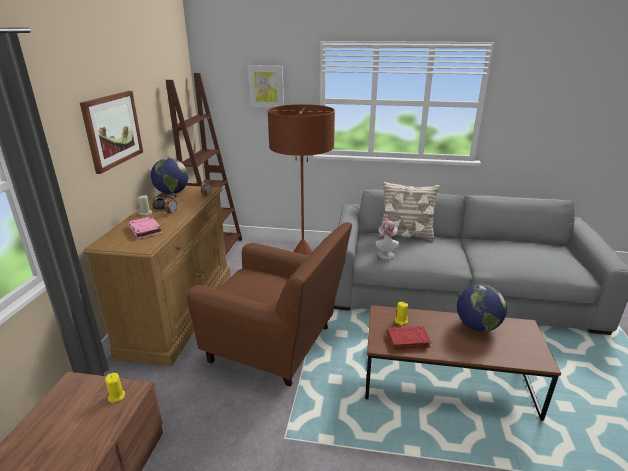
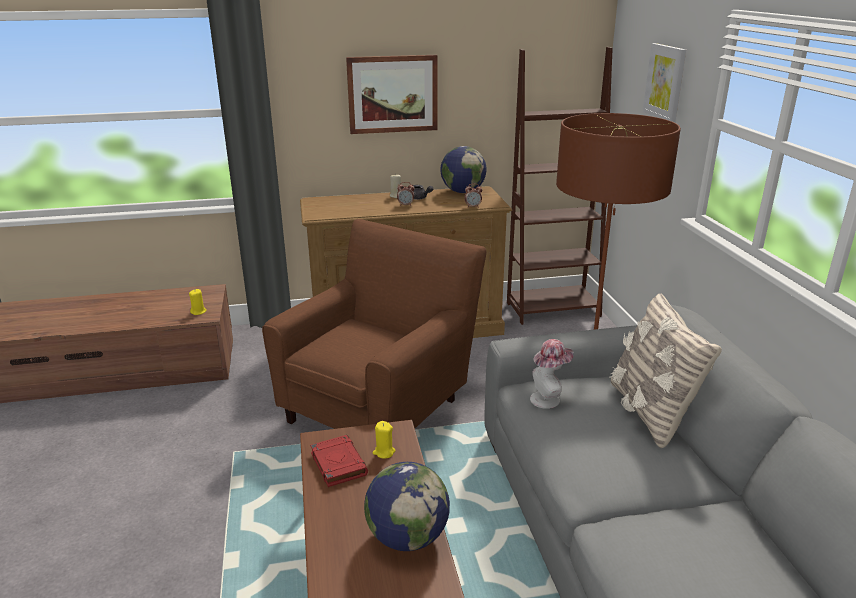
camera: 70 degrees right, 0 degrees up
(145, 230) = (355, 206): pink book -> none
(275, 346) = (378, 408): brown armchair -> brown armchair turned 150 degrees counterclockwise

